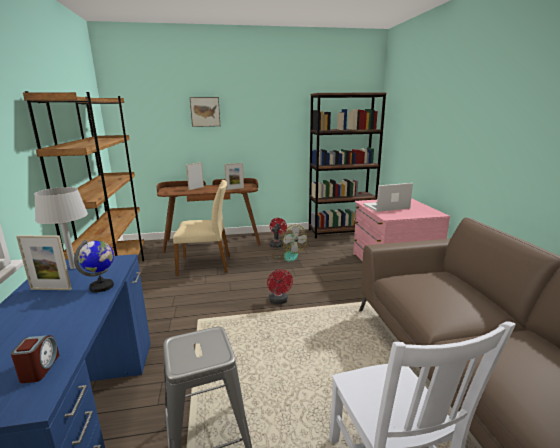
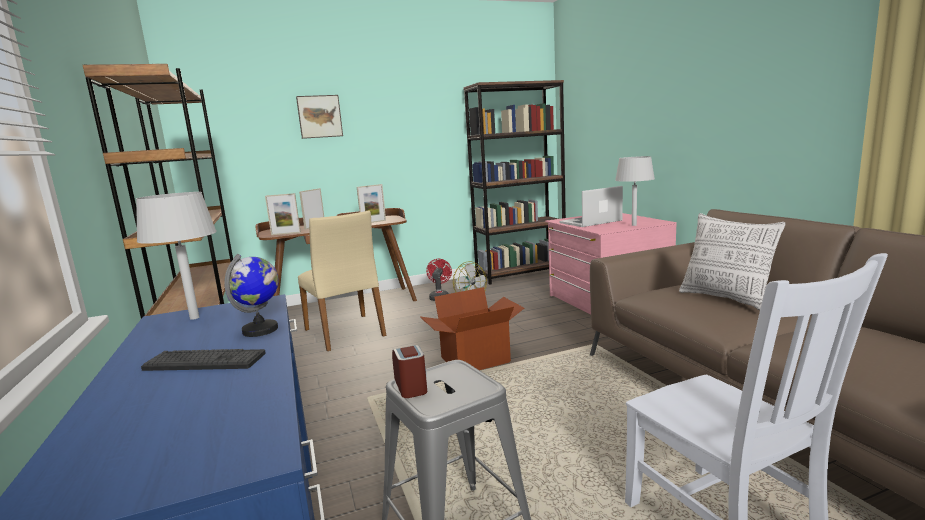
camera: 10 degrees left, 5 degrees down
(39, 368) = (238, 420): alarm clock -> alarm clock (411, 386)
(51, 289) = (177, 342): picture frame -> picture frame (286, 233)
(54, 310) = (205, 361): none -> keyboard
(205, 264) = (346, 332): beige chair -> beige chair turned 75 degrees clockwise
(279, 301) = (475, 360): red fan -> cardboard box
(415, 215) = (634, 225): none -> grey table lamp
(451, 295) = (725, 299): none -> pillow

